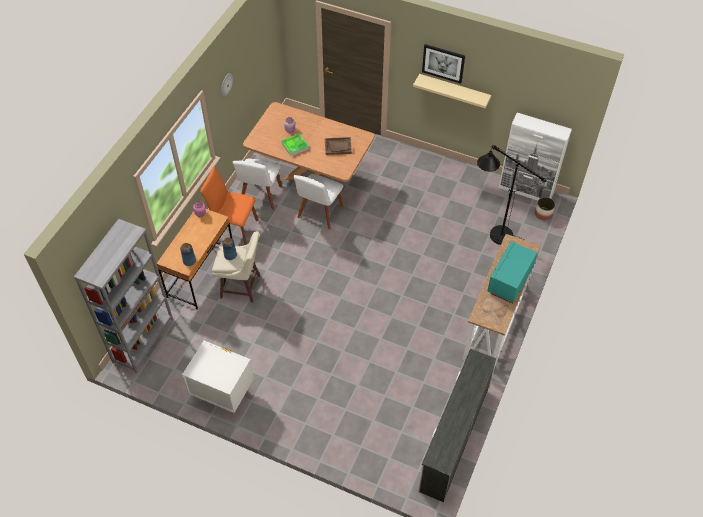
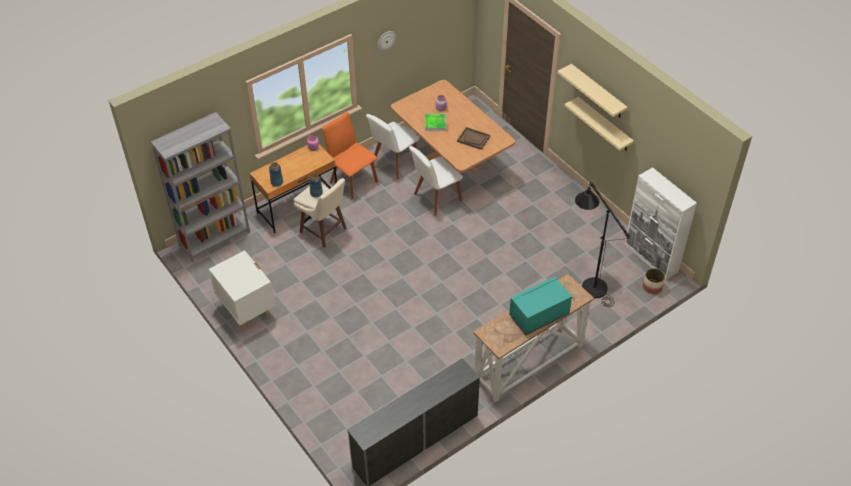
camera: 30 degrees right, 5 degrees down
(443, 63) = (597, 92): picture -> beige shelf

